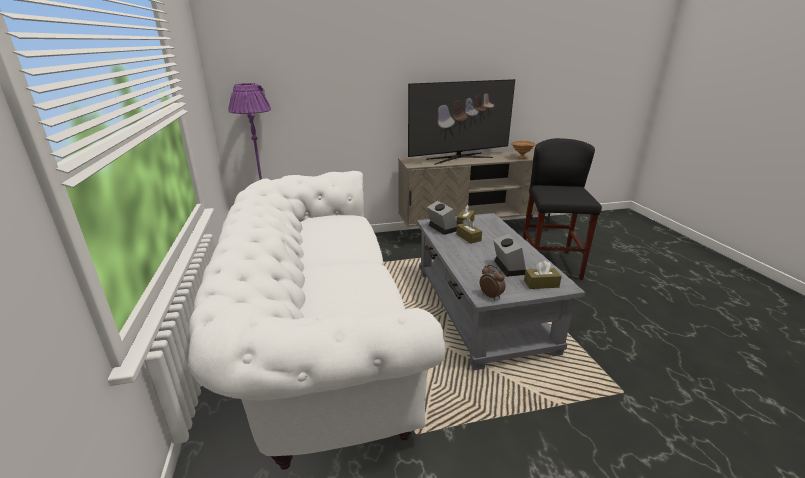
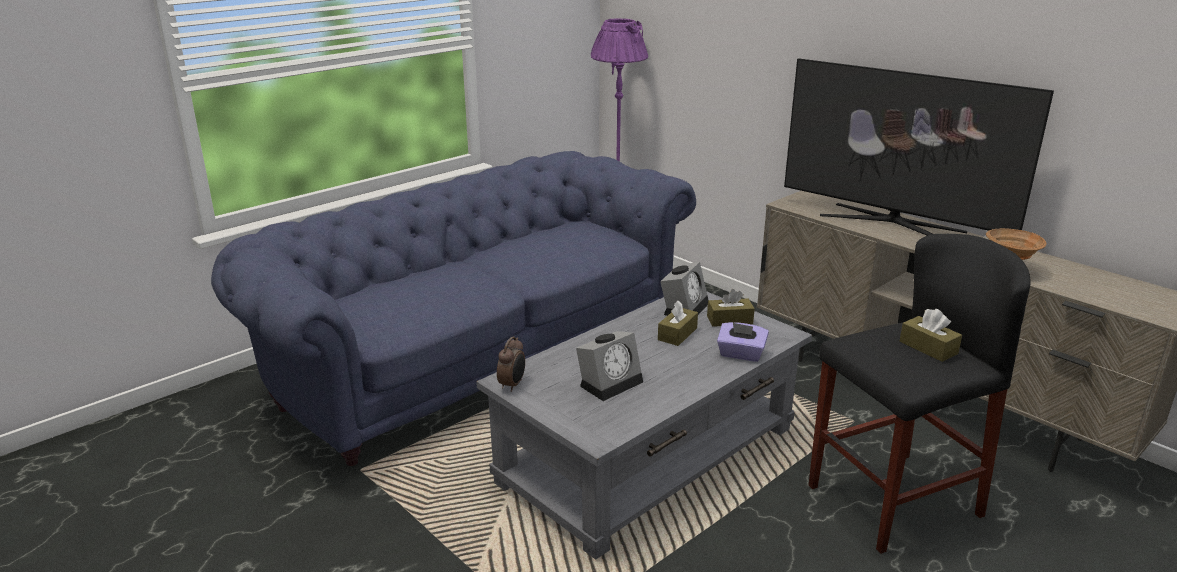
camera: 60 degrees right, 0 degrees up
(316, 335) = (472, 355): white sofa -> blue sofa
(501, 230) = (741, 354): none -> purple tissue box
(541, 284) = (584, 417): brown tissue box -> brown tissue box (928, 347)

